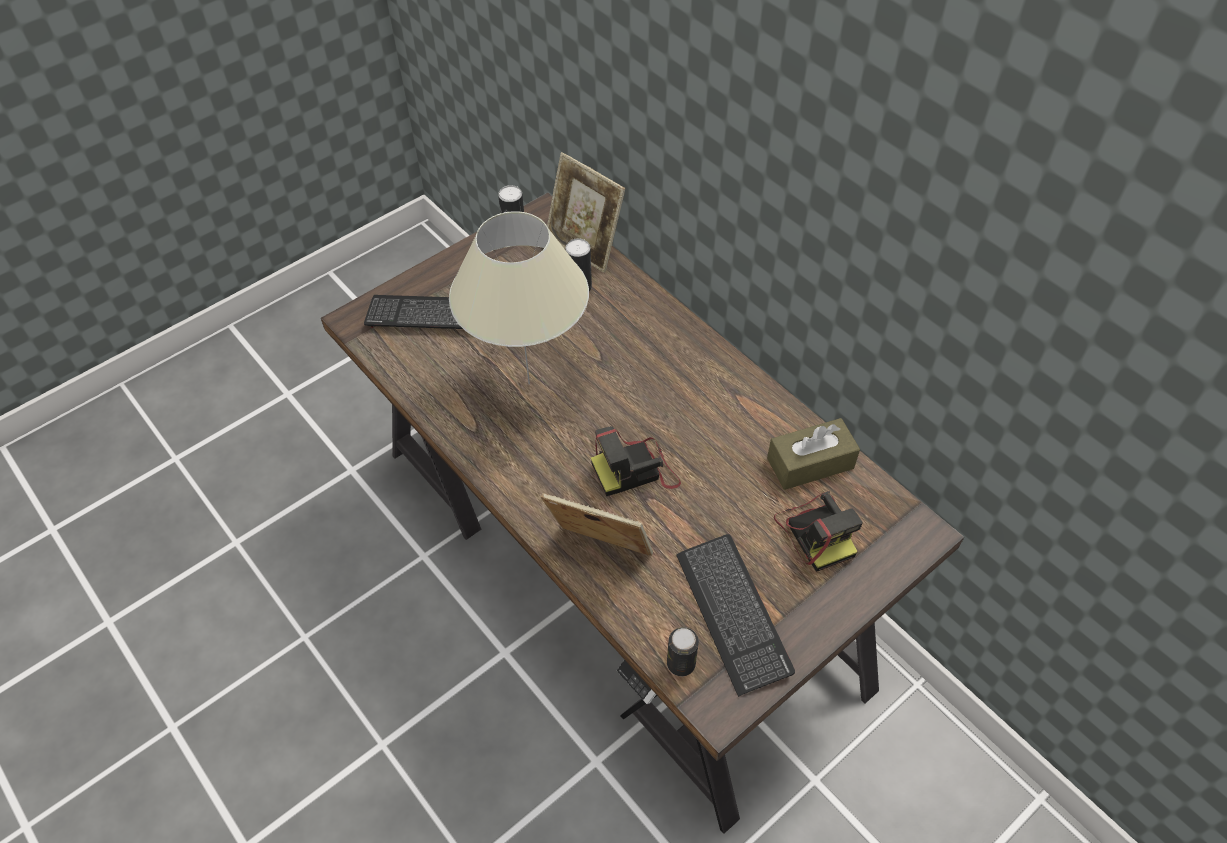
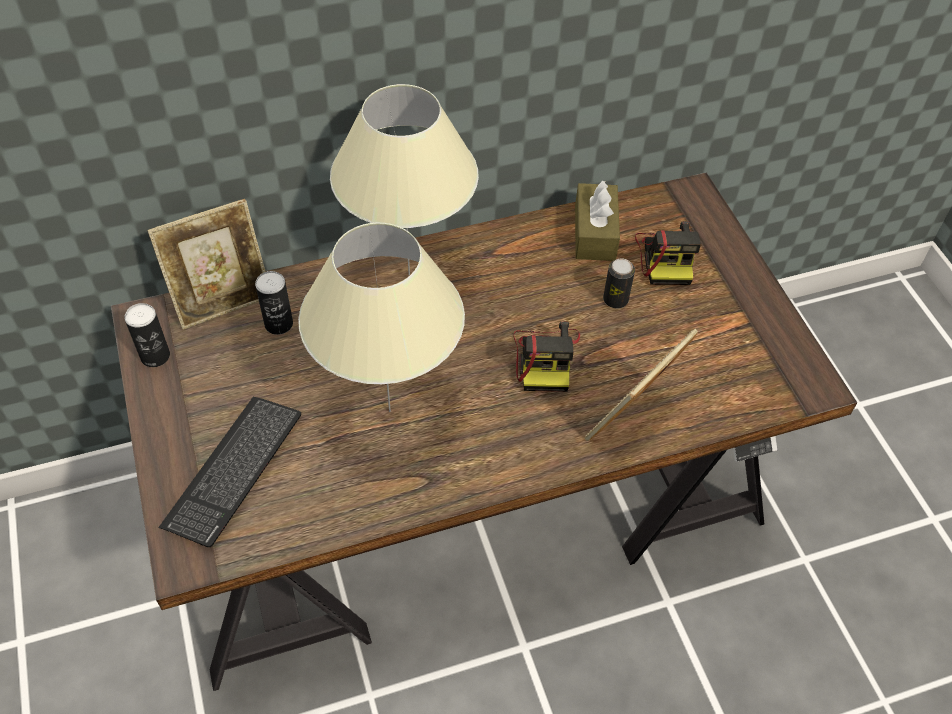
camera: 70 degrees left, 0 degrees up
(675, 346) = (408, 275): none -> beige table lamp
(681, 663) = (767, 398): can -> can (615, 300)
(733, 614) = (729, 343): keyboard -> none
(816, 531) = (667, 257): camera -> camera turned 90 degrees clockwise

